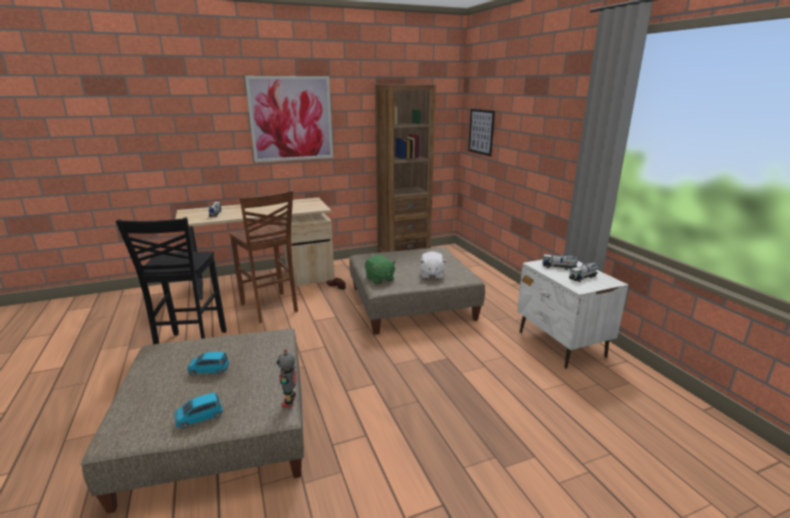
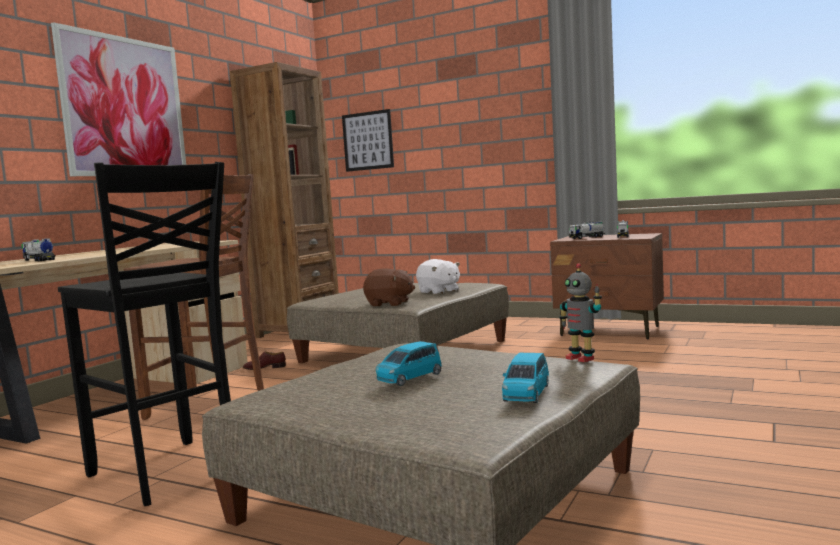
camera: 40 degrees left, 15 degrees down
(379, 279) = (389, 304): green plush toy -> brown plush toy
(561, 344) = (610, 331): white nightstand -> brown nightstand

